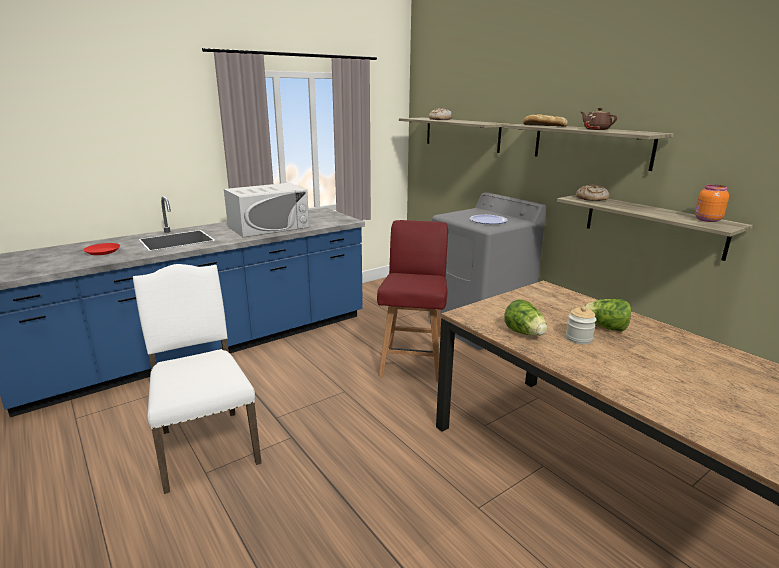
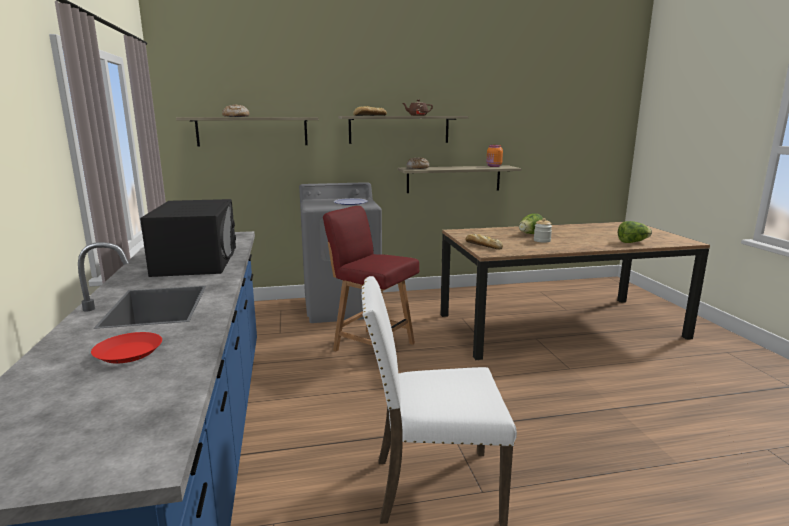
camera: 65 degrees left, 5 degrees down
(269, 227) = (196, 260): white microwave -> black microwave
(496, 308) = (482, 245): none -> bread
(524, 333) = (528, 247): lettuce -> lettuce (632, 242)

